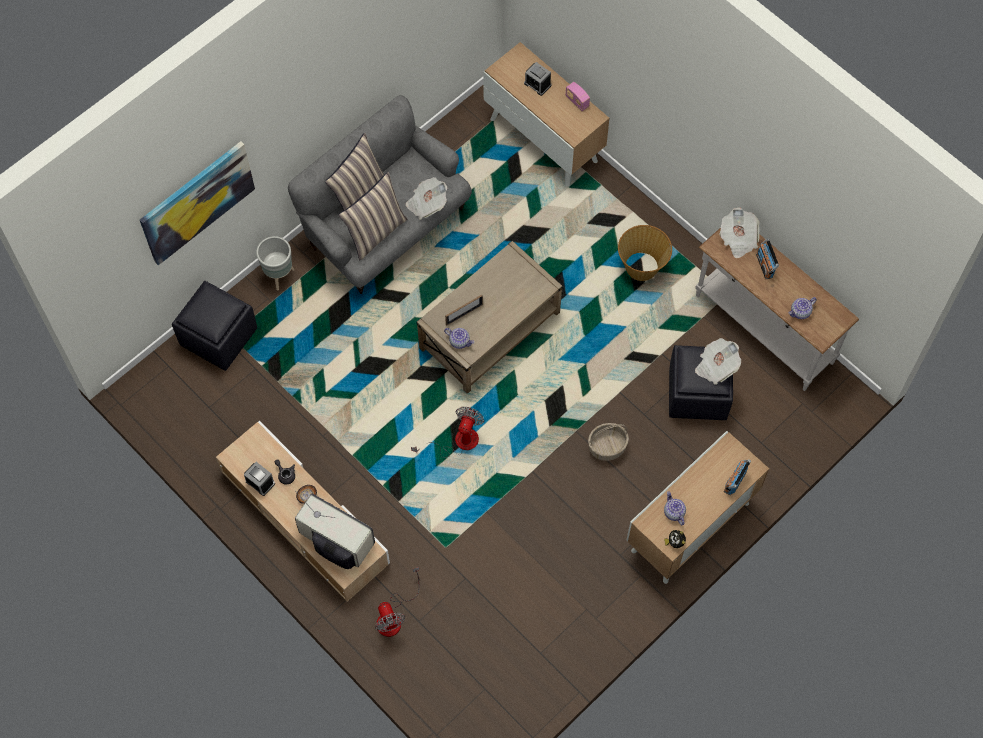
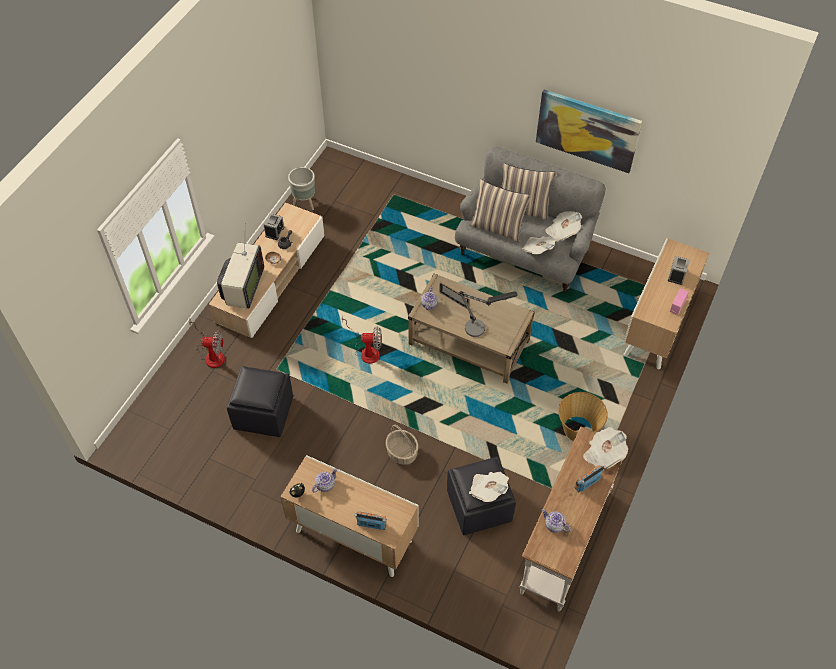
camera: 70 degrees right, 10 degrees down
(197, 202) = (425, 76): picture -> picture (587, 130)
(218, 336) = (390, 188): black ottoman -> black ottoman (264, 413)
(279, 275) = (453, 205): grey planter -> grey planter (305, 203)
(394, 616) = (211, 354): fan -> fan turned 135 degrees counterclockwise
(411, 169) = (562, 231): none -> newspaper
(513, 300) = (481, 328): none -> table lamp

